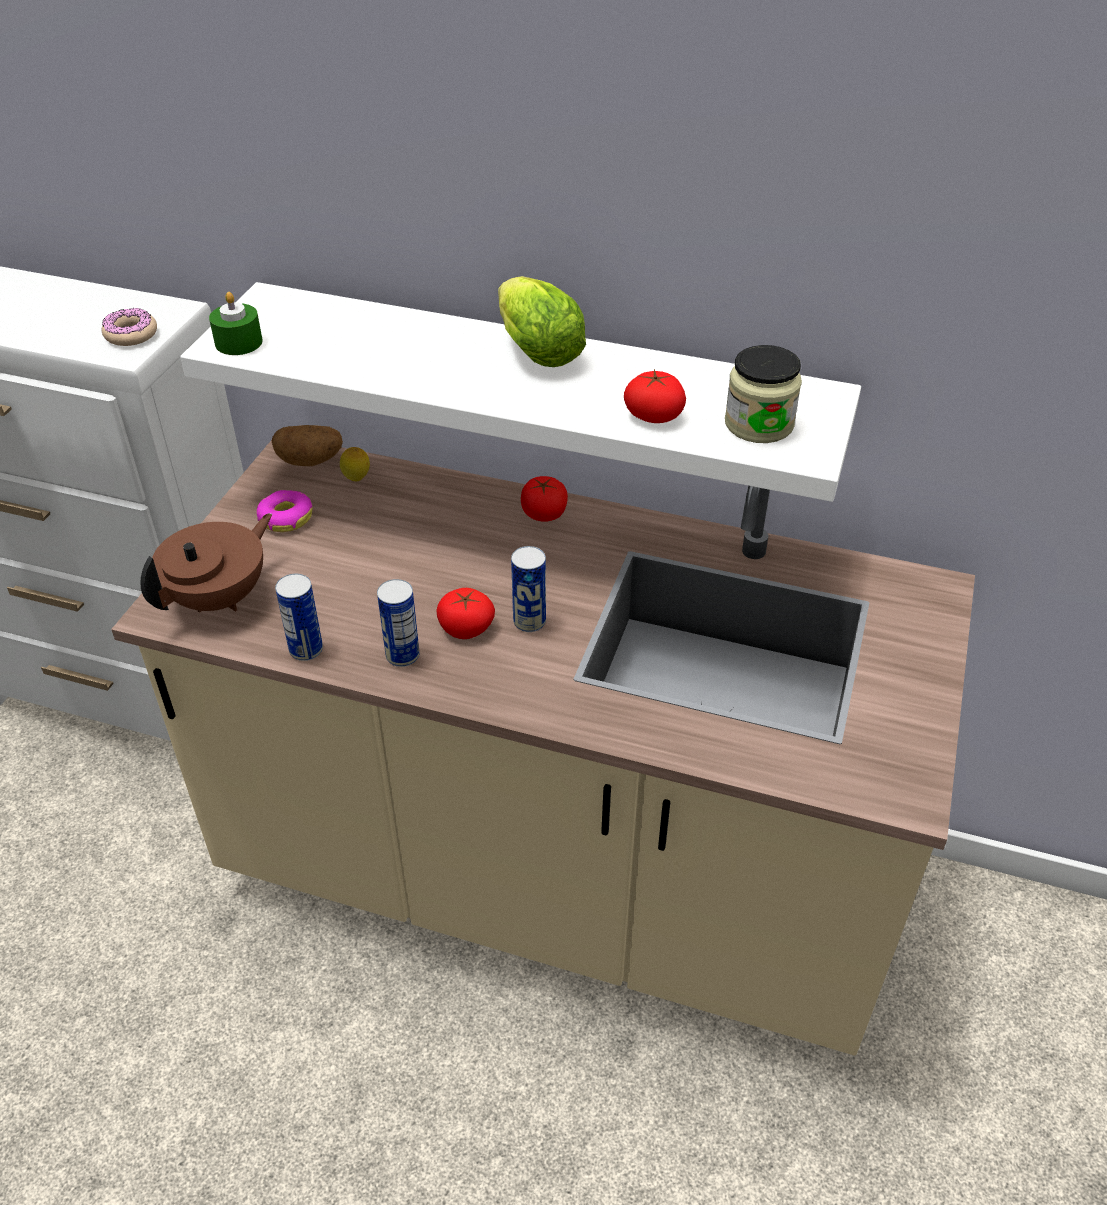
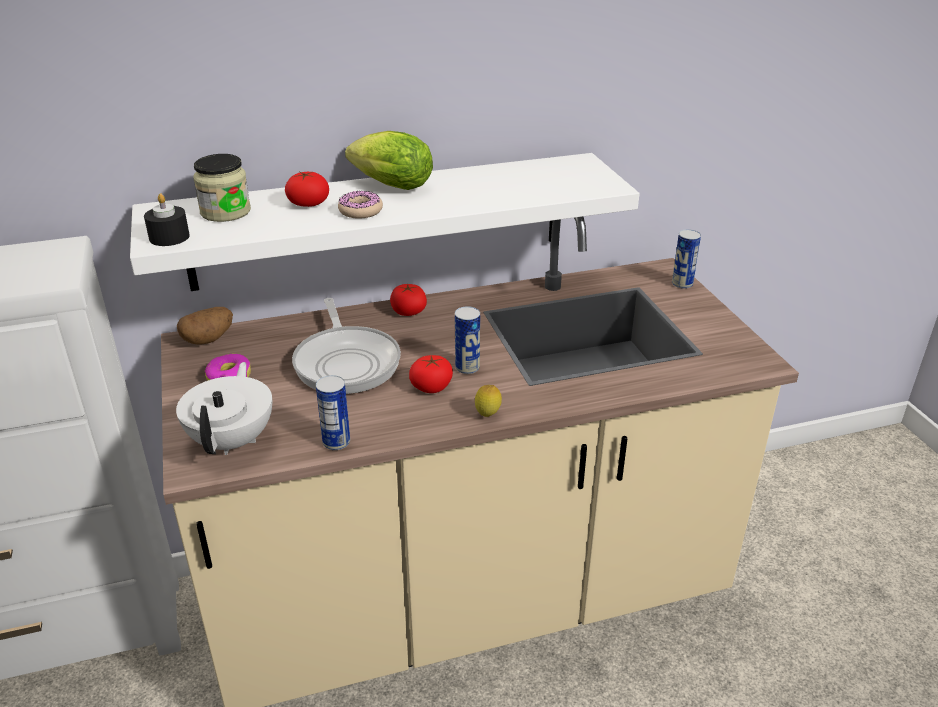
camera: 35 degrees left, 10 degrees down
(131, 334) = (46, 268): donut -> donut (360, 211)
(220, 597) = (233, 440): brown teapot -> white teapot
(238, 342) = (169, 237): green candle -> black candle
(357, 480) = (258, 338): lemon -> lemon (487, 415)
(402, 655) = (408, 417): can -> can (682, 284)
(412, 553) = (346, 362): none -> frying pan
(653, 415) = (504, 194): tomato -> tomato (308, 203)
(759, 424) = (566, 182): jar -> jar (225, 212)

